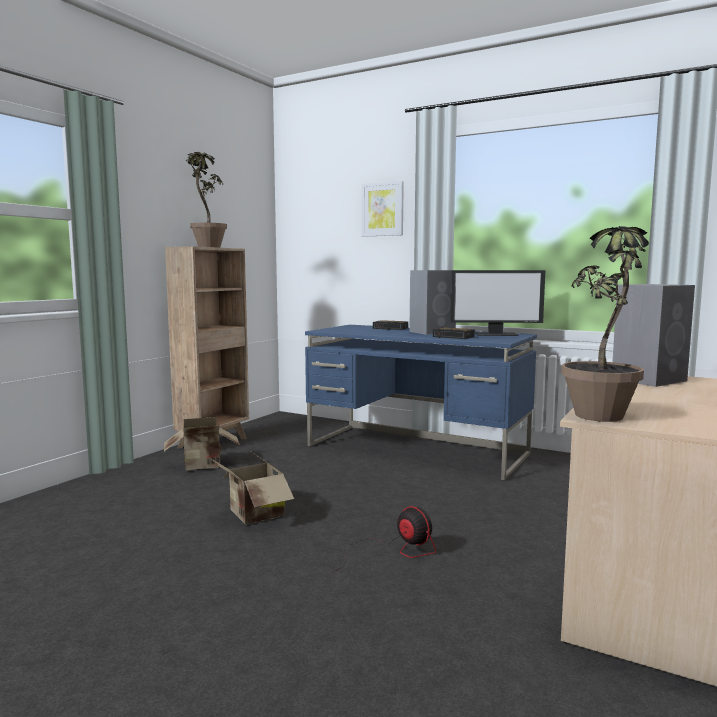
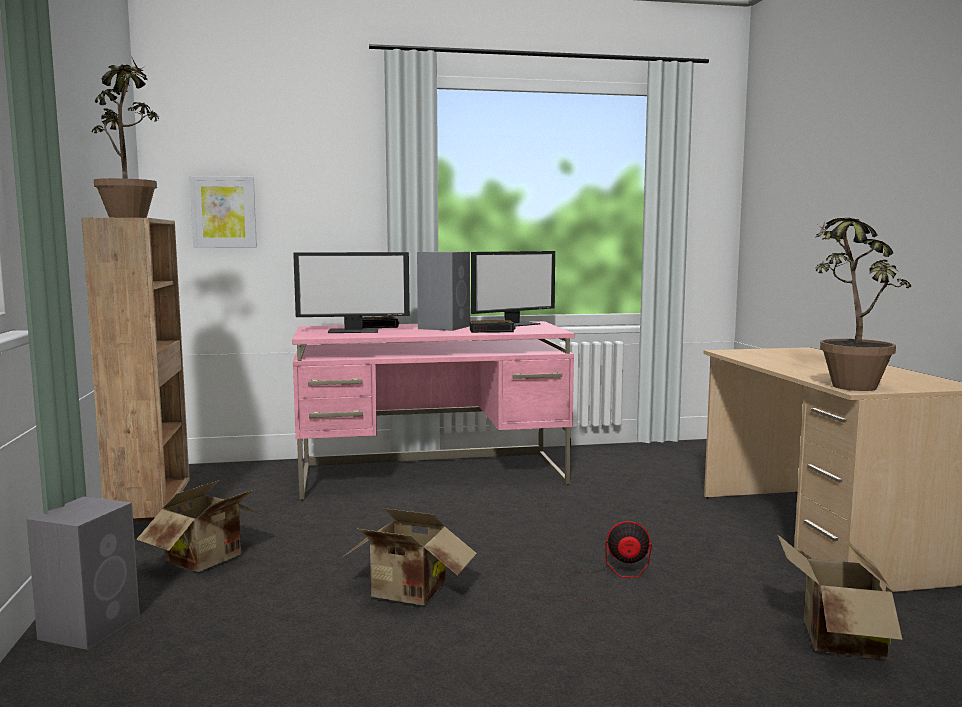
camera: 40 degrees left, 0 degrees up
(363, 329) = (354, 331): none -> monitor
(383, 209) = (329, 170): picture -> picture (223, 212)
(417, 450) = (433, 475): blue desk -> pink desk
(467, 666) = (835, 641): none -> cardboard box
(650, 380) = (760, 354): grey speaker -> grey speaker (91, 626)

